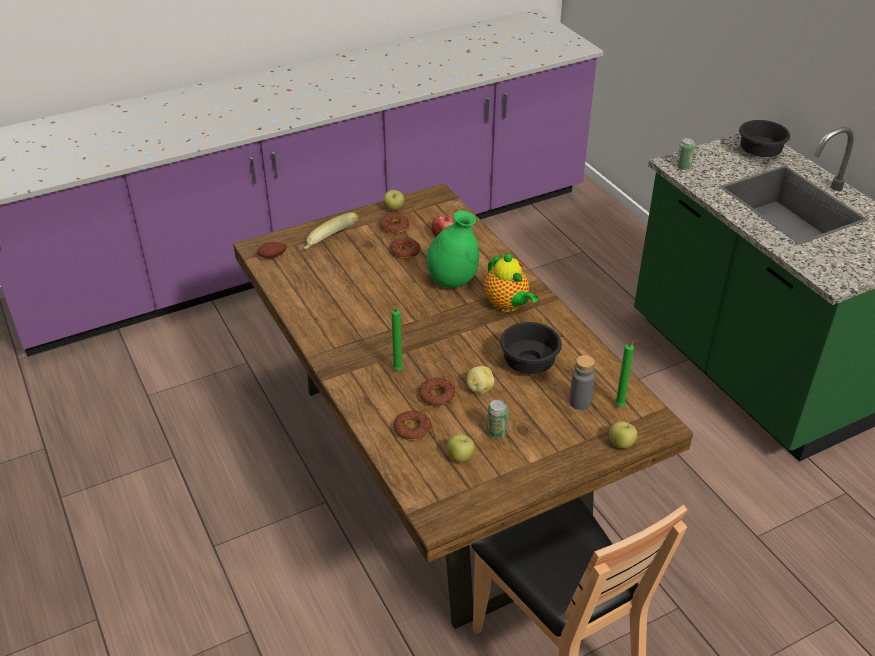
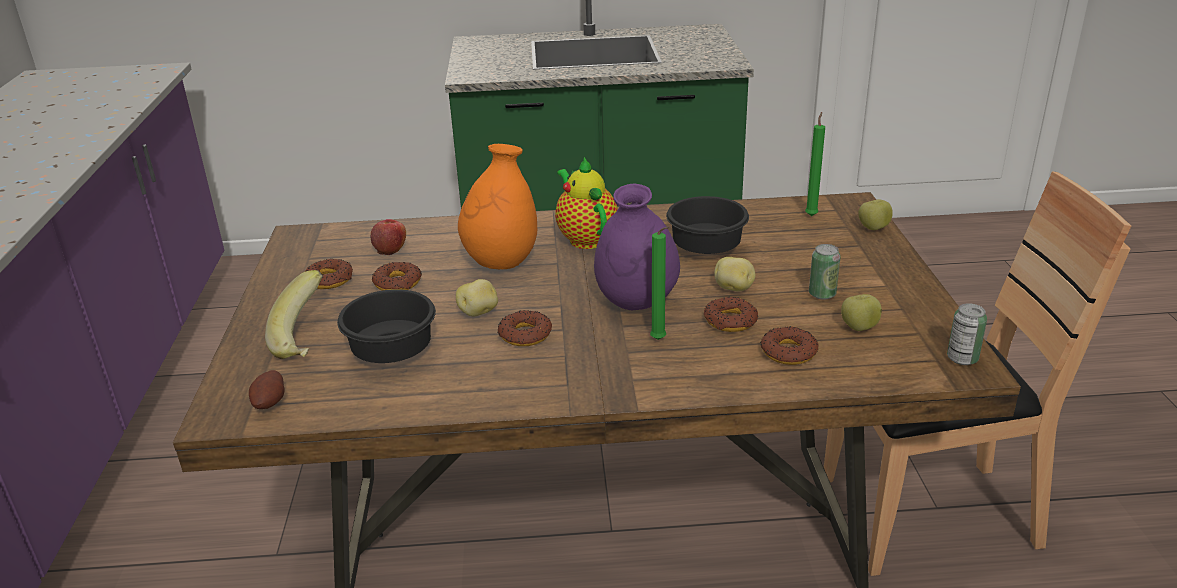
camera: 65 degrees left, 10 degrees down
(375, 317) = (525, 334): none -> donut
(390, 292) = (479, 312): none -> potato
(394, 209) = (285, 271): apple -> none
(435, 350) = (636, 303): none -> purple vase
(452, 281) = (501, 263): green vase -> orange vase
(507, 305) = (585, 238): teapot -> teapot turned 105 degrees counterclockwise
(580, 402) = (794, 235): grey bottle -> none
(683, 166) = (478, 74): can -> can (962, 359)
(760, 153) = (499, 44): black bowl -> black bowl (395, 353)

